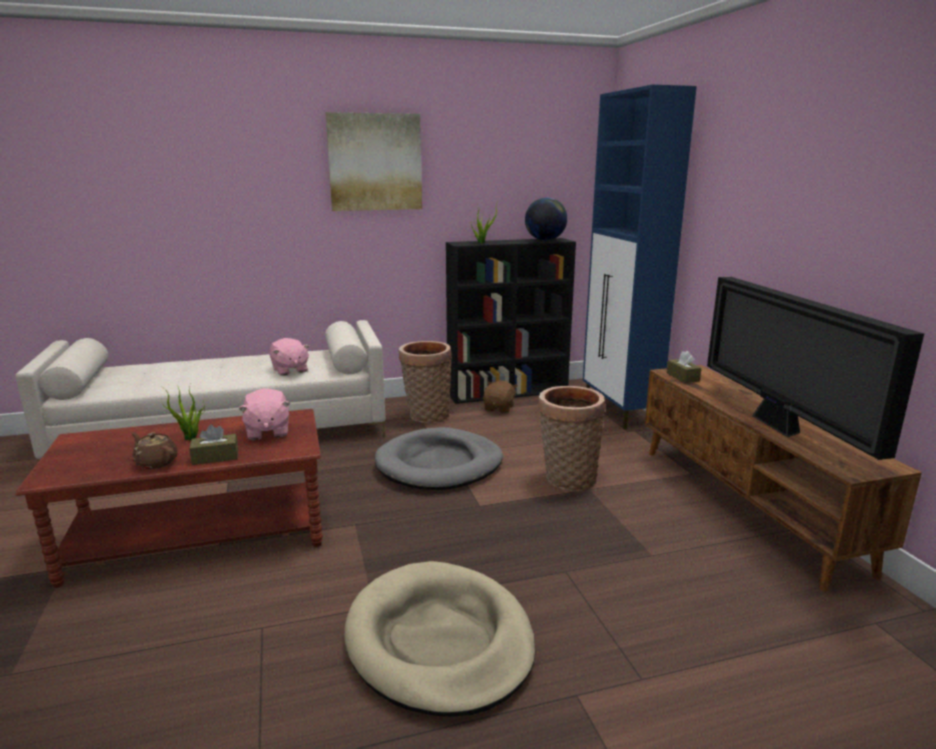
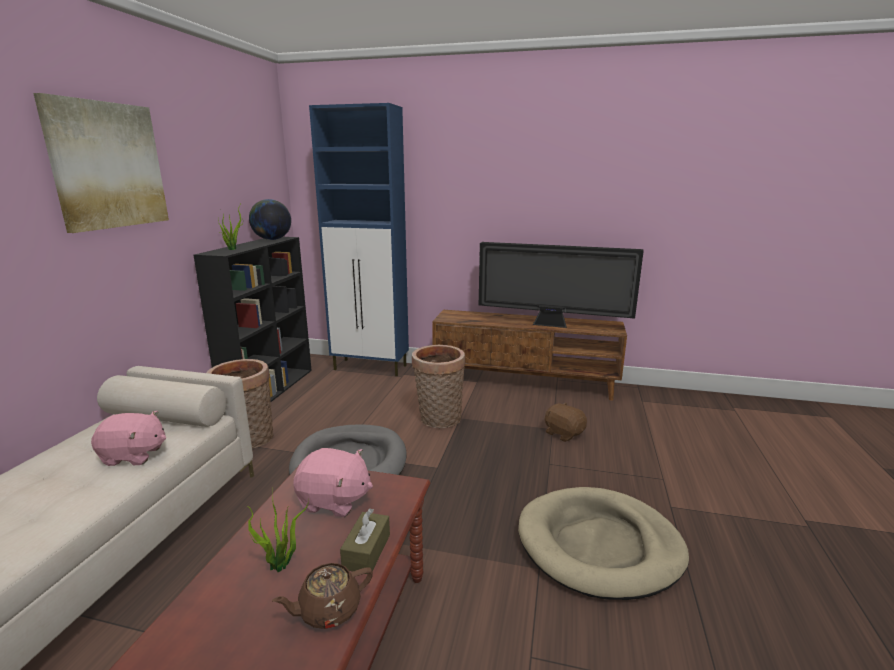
camera: 60 degrees left, 0 degrees up
(499, 408) = (292, 404): brown plush toy -> brown plush toy (563, 433)
(682, 377) = (457, 318): brown tissue box -> none

